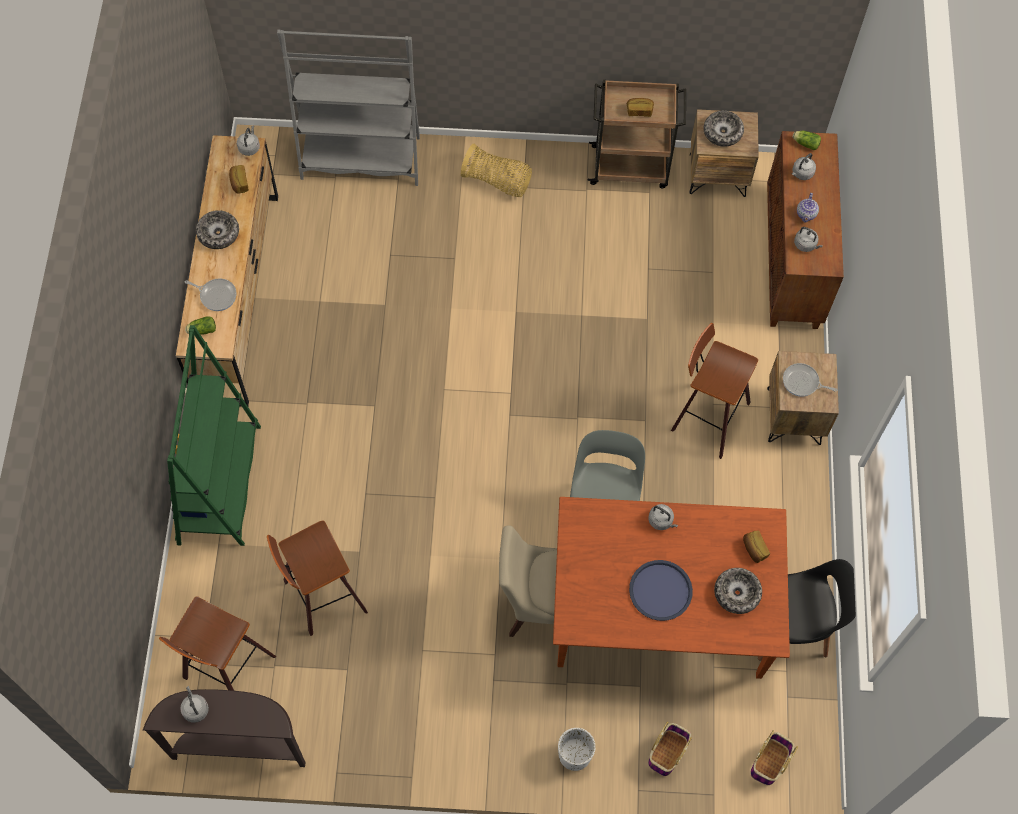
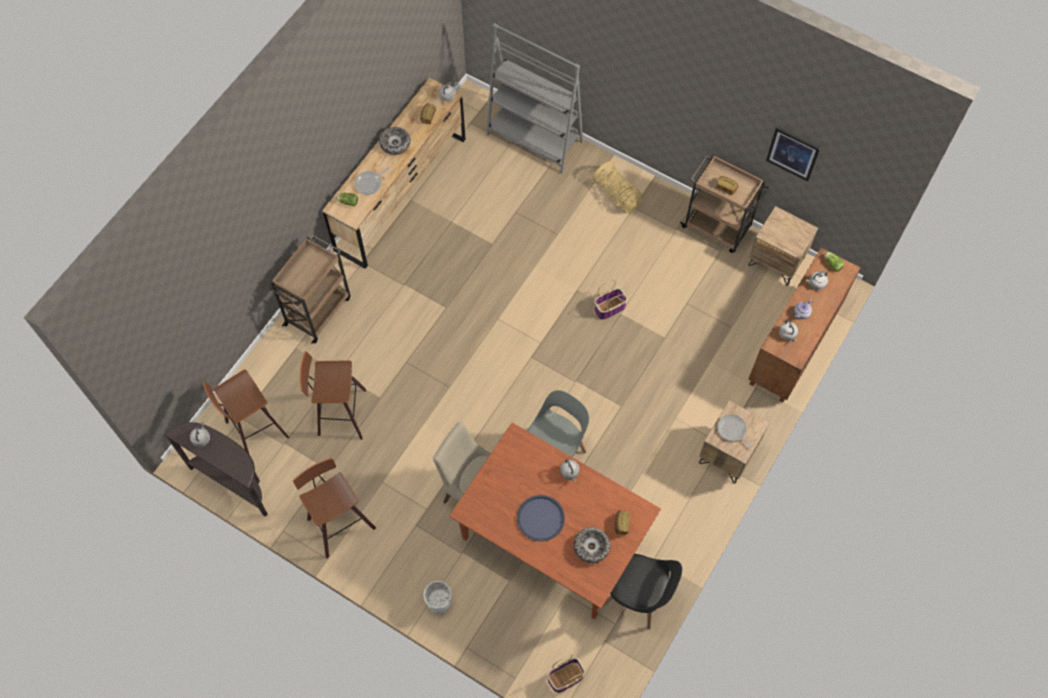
camera: 30 degrees right, 0 degrees up
(216, 295) = (370, 183): frying pan -> frying pan turned 90 degrees clockwise
(220, 484) = (318, 310): green bookcase -> brown cart
(667, 752) = (501, 633): basket -> basket (610, 308)
(707, 417) = (665, 425): stool -> stool (338, 523)
(710, 33) = (793, 153): none -> picture
(722, 132) = (783, 230): bowl -> none

